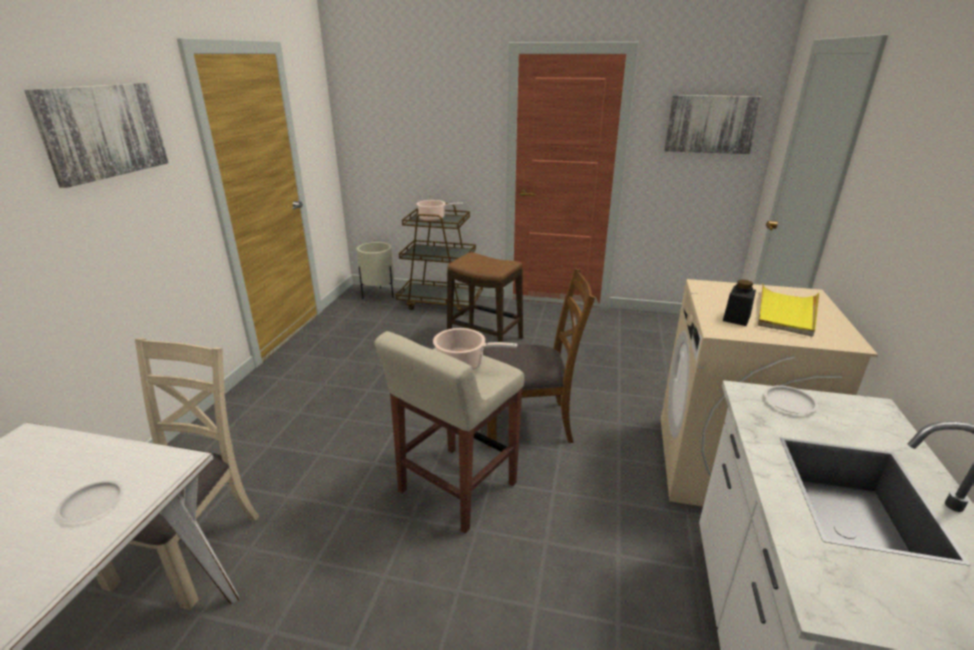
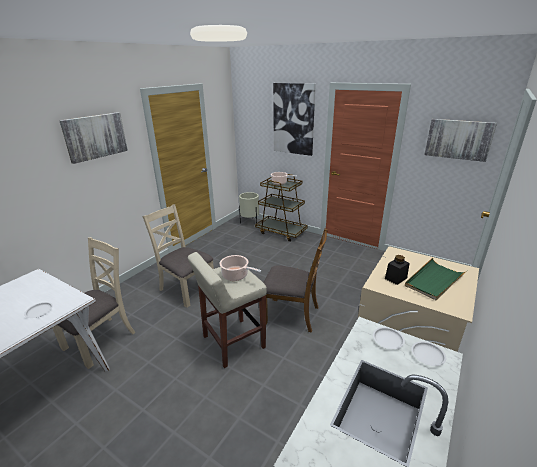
camera: 20 degrees right, 0 degrees up
(321, 419) = (186, 289): none -> beige chair
(447, 107) = (293, 119): none -> picture
(485, 340) = (294, 259): stool -> none
(786, 313) = (434, 280): yellow tray -> green tray
(855, 411) = (428, 355): none -> white plate

